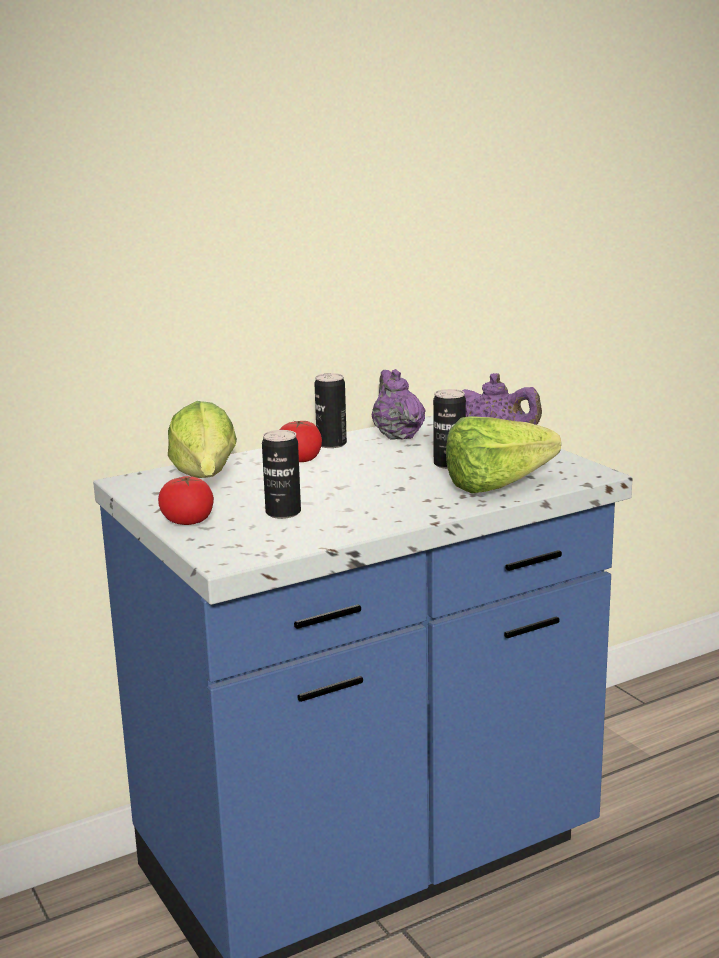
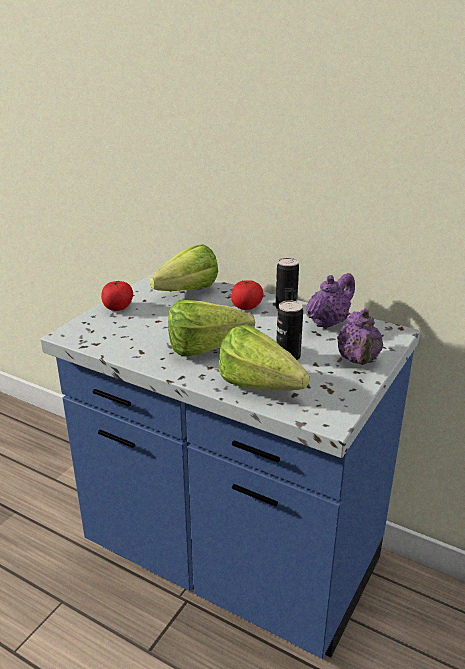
camera: 60 degrees right, 10 degrees up
(283, 513) = (149, 328): can -> none
(386, 491) = (213, 349): none -> lettuce

